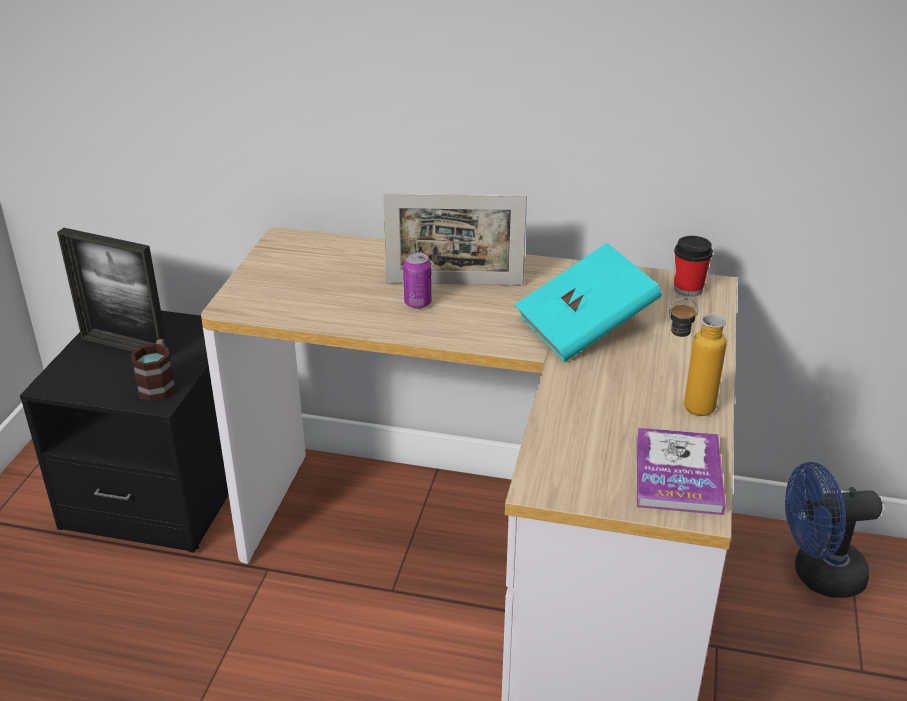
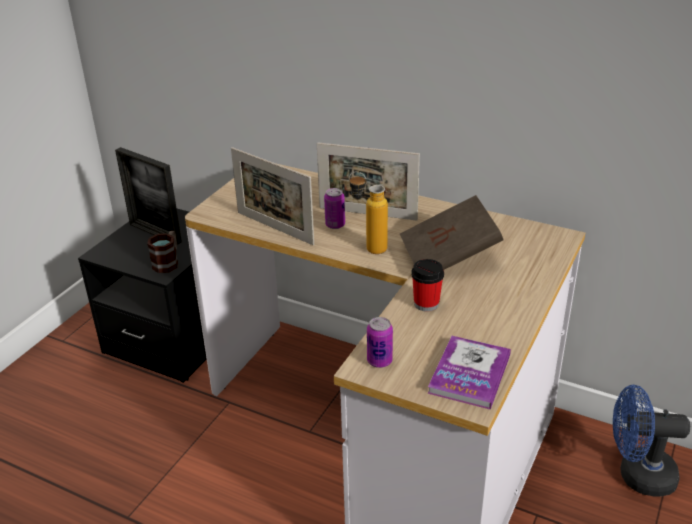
camera: 15 degrees right, 0 degrees up
(337, 317) = (274, 228): none -> picture frame
(557, 474) = (379, 361): none -> can
(585, 328) = (448, 257): turquoise book -> brown book
(685, 407) = (498, 325): bottle -> bottle (368, 248)
(688, 289) = (541, 237): cup -> cup (426, 304)

